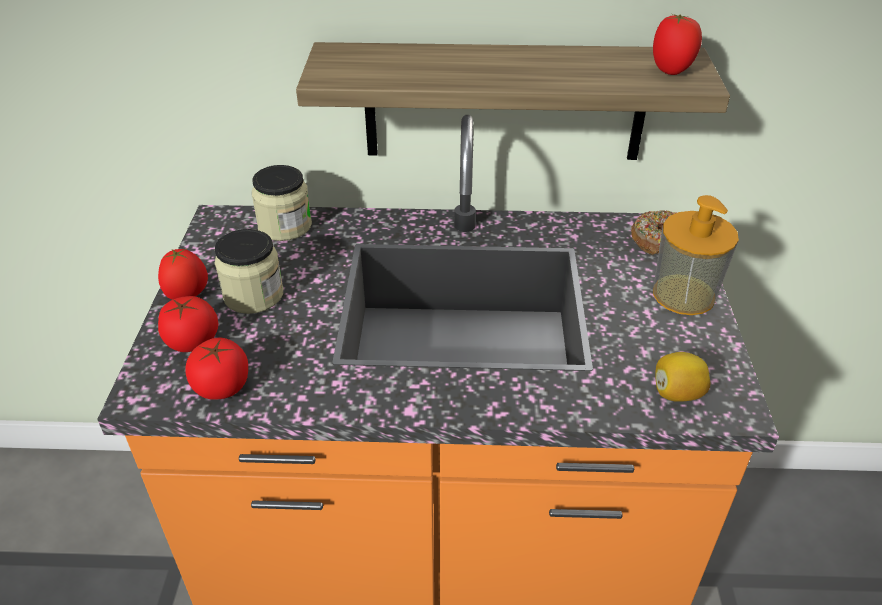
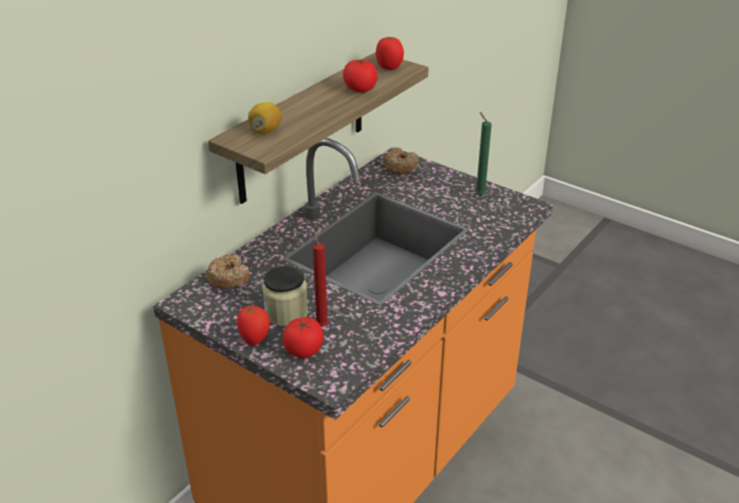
camera: 55 degrees left, 5 degrees down
(222, 386) = (357, 350): tomato -> tomato (360, 89)
(251, 332) = (321, 325): none -> red candle
(285, 226) = (228, 278): jar -> donut
(677, 393) = (506, 215): lemon -> lemon (265, 131)
(683, 295) = (446, 180): soap dispenser -> none
(692, 341) = (478, 194): none -> green candle

